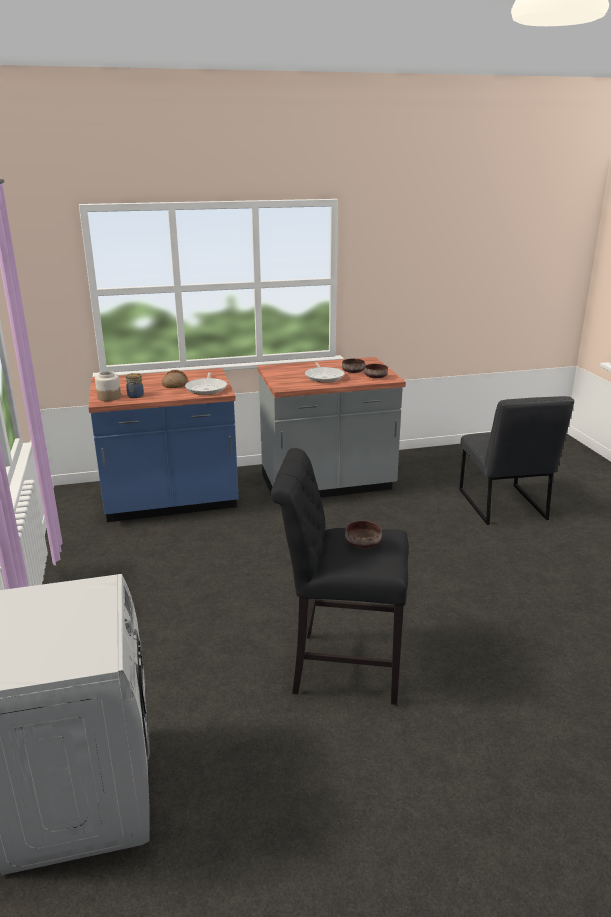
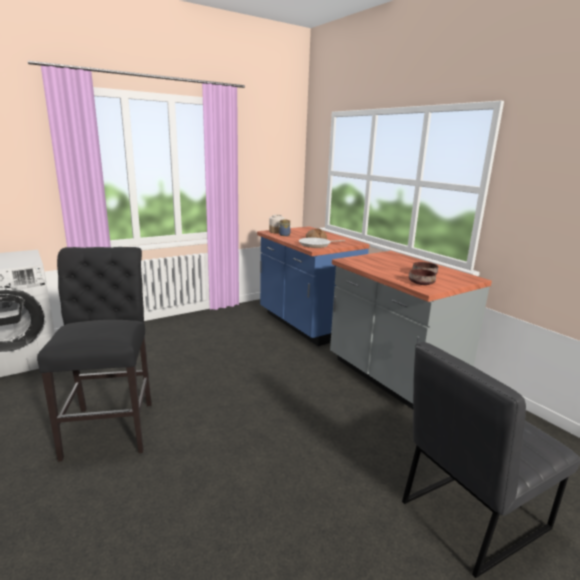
camera: 70 degrees right, 5 degrees down
(324, 377) = (391, 268): frying pan -> none
(363, 543) = (95, 327): brown bowl -> none

